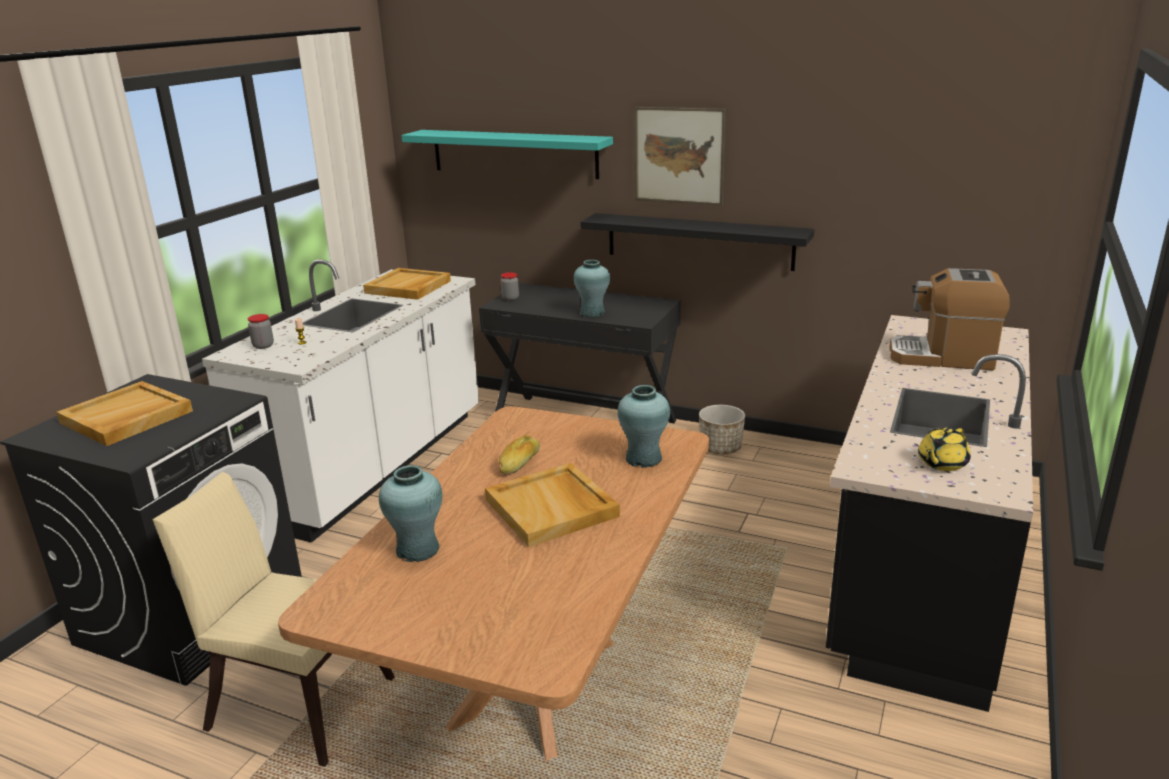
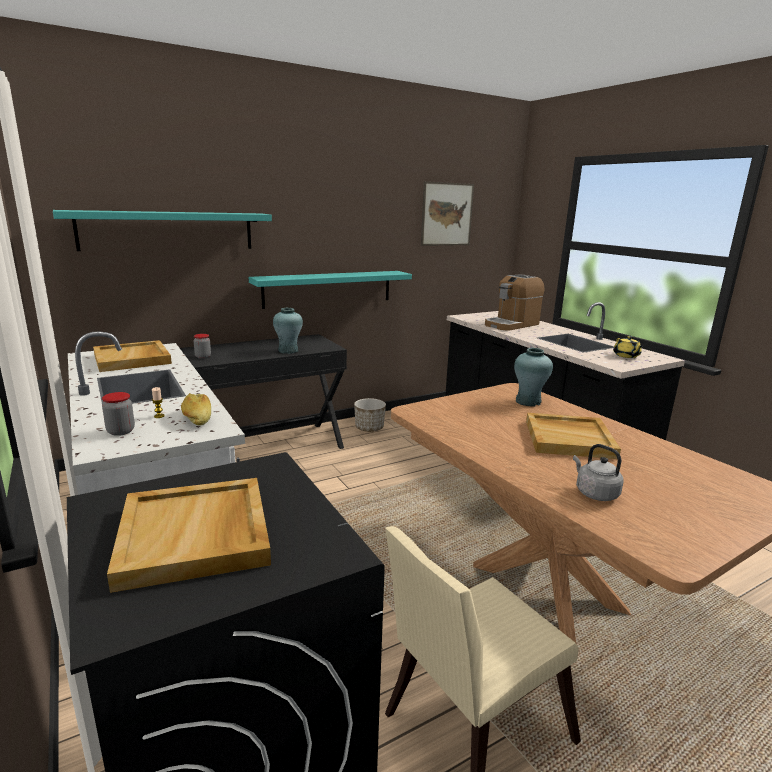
camera: 55 degrees left, 5 degrees down
(418, 550) = (594, 493): turquoise vase -> grey kettle
(520, 463) = (491, 429): bread -> bread (196, 418)
(679, 155) = (313, 227): picture -> picture (447, 214)
(699, 241) = (328, 288): black shelf -> turquoise shelf

